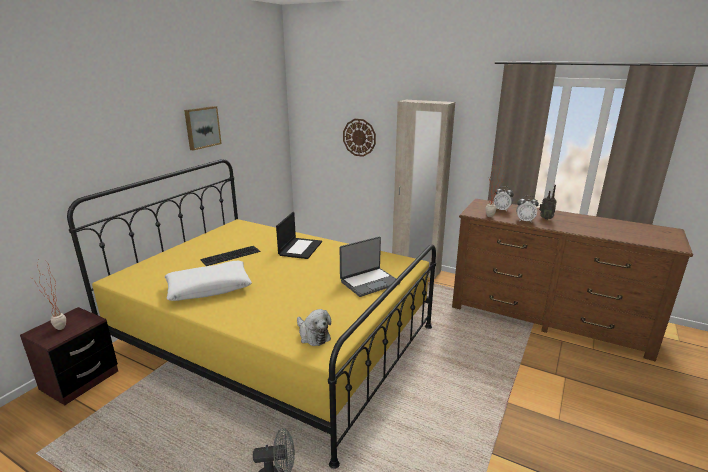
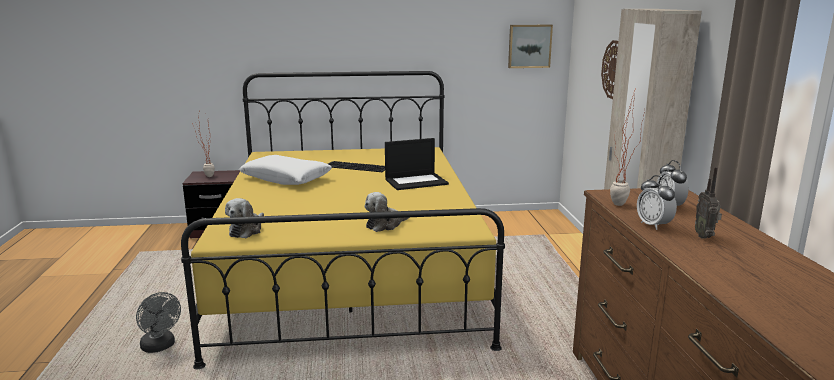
camera: 55 degrees right, 5 degrees down
(202, 127) = (414, 31): picture -> picture (529, 46)
(369, 282) = (385, 225): laptop -> plush toy

